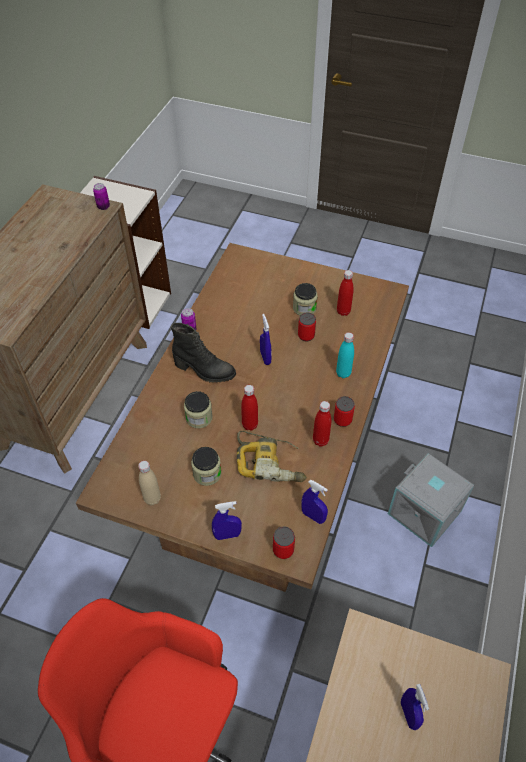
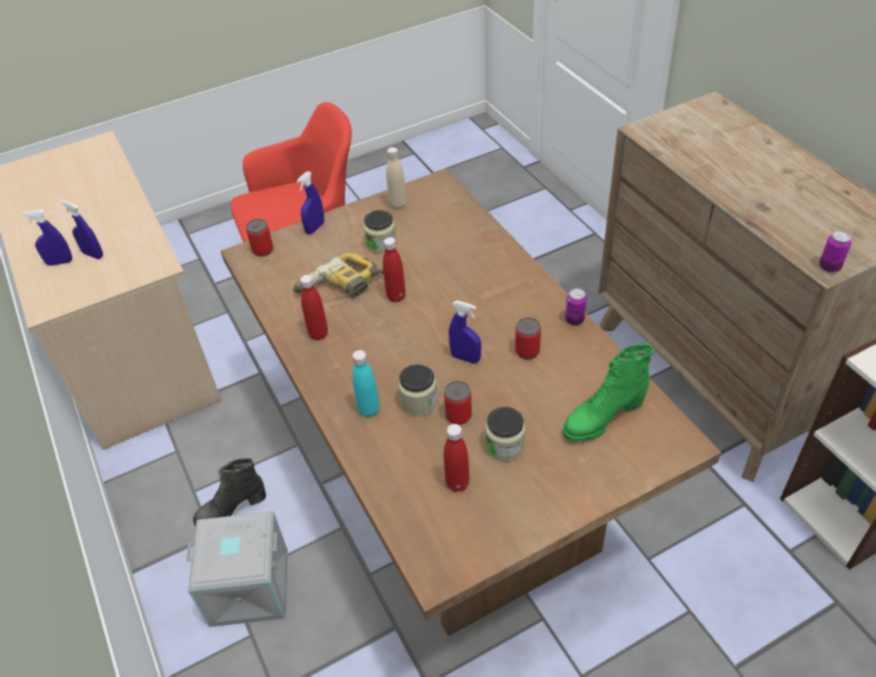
camera: 135 degrees right, 5 degrees down
(199, 418) = (445, 268): jar -> jar (419, 402)
(204, 371) = (500, 301): black boot -> black boot (231, 509)
(250, 285) = (602, 418): none -> green boot
(313, 516) = (262, 283): blue spray bottle -> blue spray bottle (60, 262)
(342, 420) = (318, 366): can -> can (527, 351)

